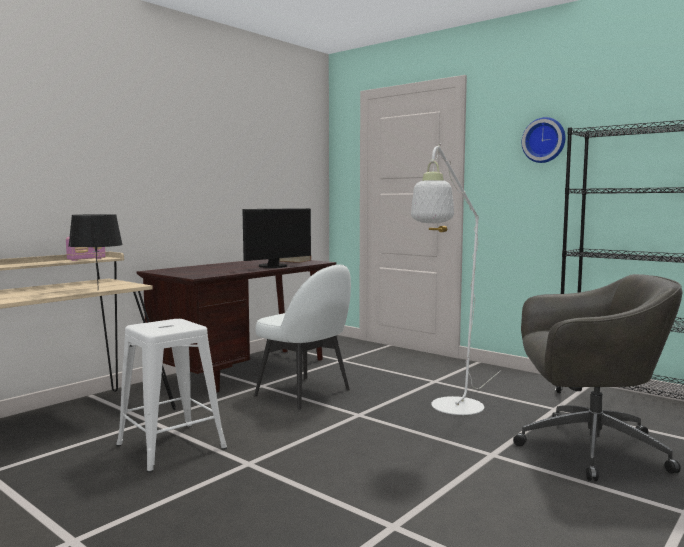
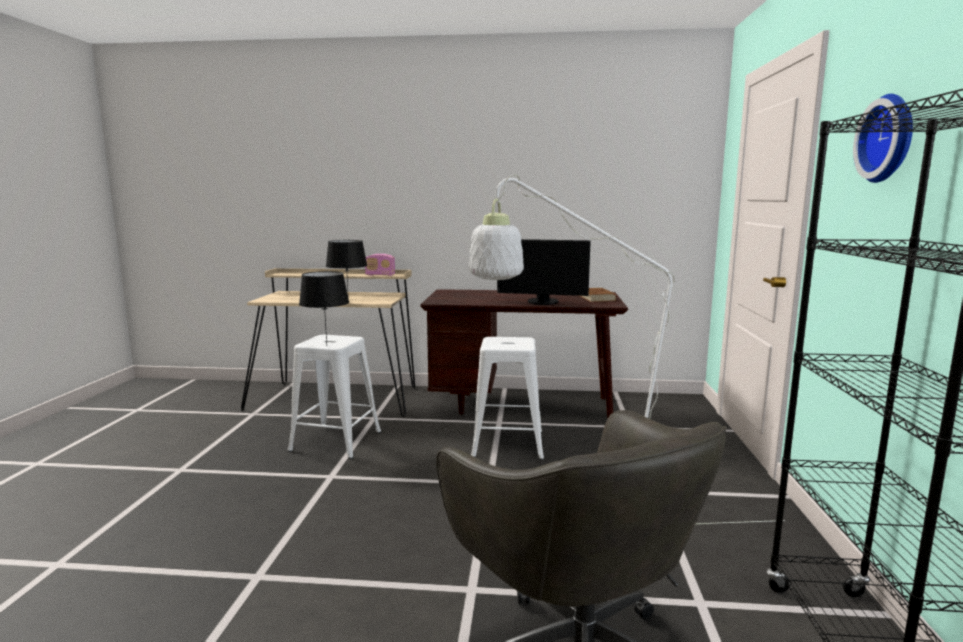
camera: 55 degrees right, 5 degrees up
(184, 328) = (327, 346): none -> black table lamp
(304, 393) = (507, 443): white chair -> white stool

